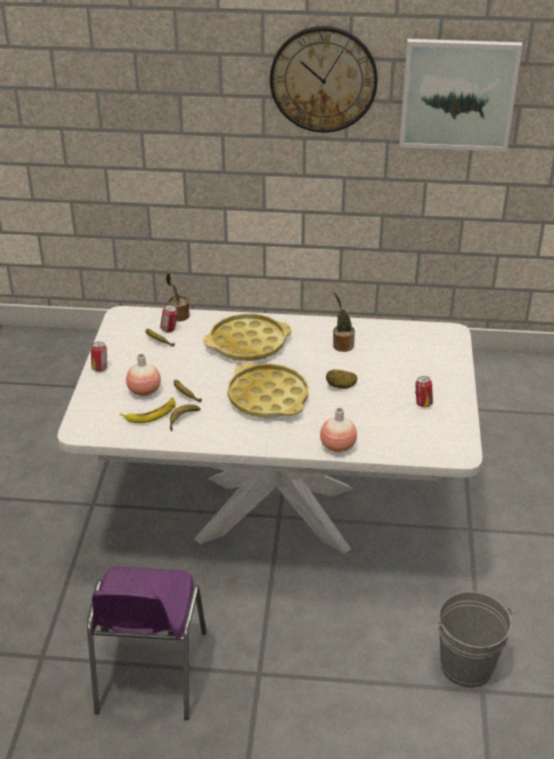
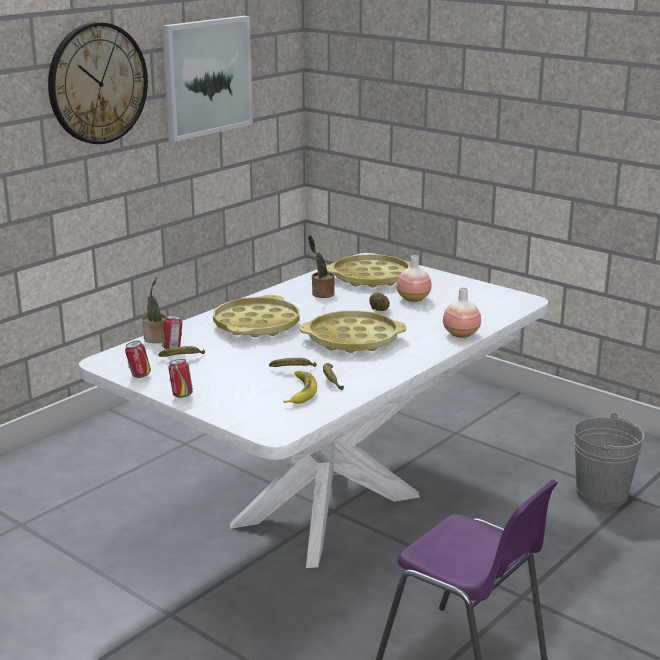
camera: 55 degrees left, 15 degrees down
(144, 391) = (257, 385): vase -> vase (413, 299)
(408, 352) = (371, 278): none -> yellow tray
(422, 404) = (446, 293): can -> can (139, 376)

